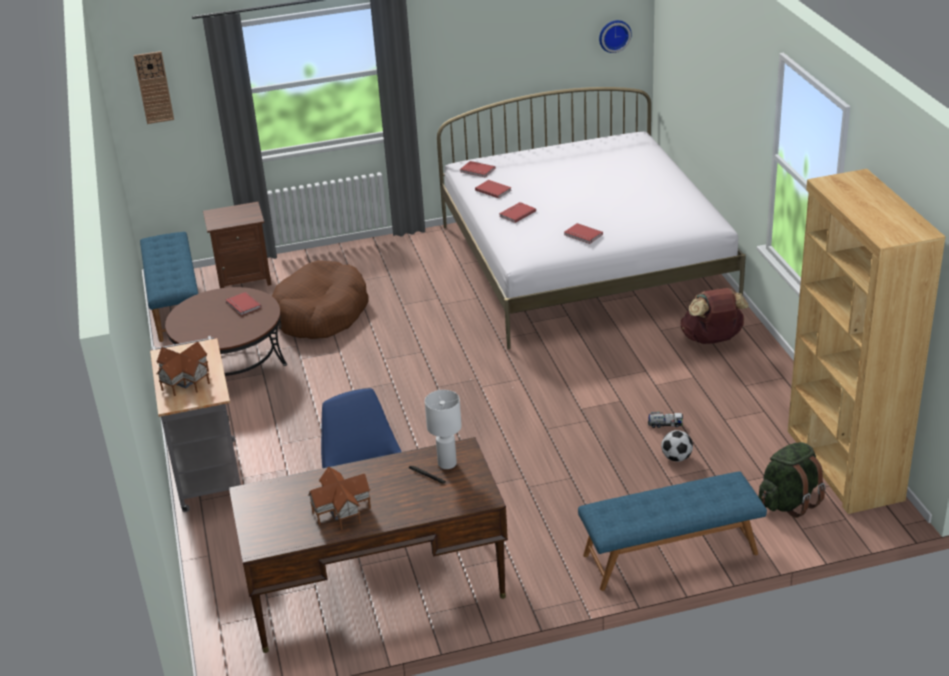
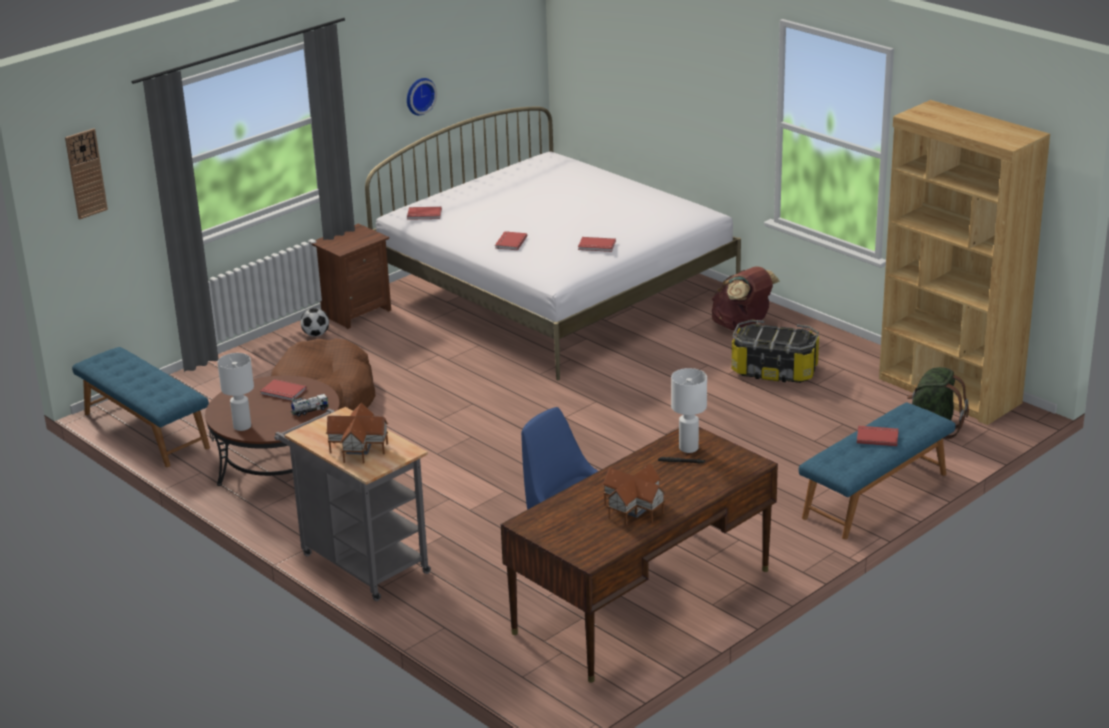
camera: 30 degrees left, 5 degrees down
(185, 328) = (241, 426): none -> white table lamp
(243, 279) = (199, 388): brown nightstand -> brown nightstand (355, 312)
(493, 190) = (462, 227): red book -> red book (877, 437)
(614, 35) = (515, 51): wall clock -> wall clock (419, 95)
(665, 424) = (769, 402): toy truck -> toy truck (310, 411)
(676, 458) = (806, 424): football -> football (316, 335)
(699, 394) = (774, 370): none -> storage box

